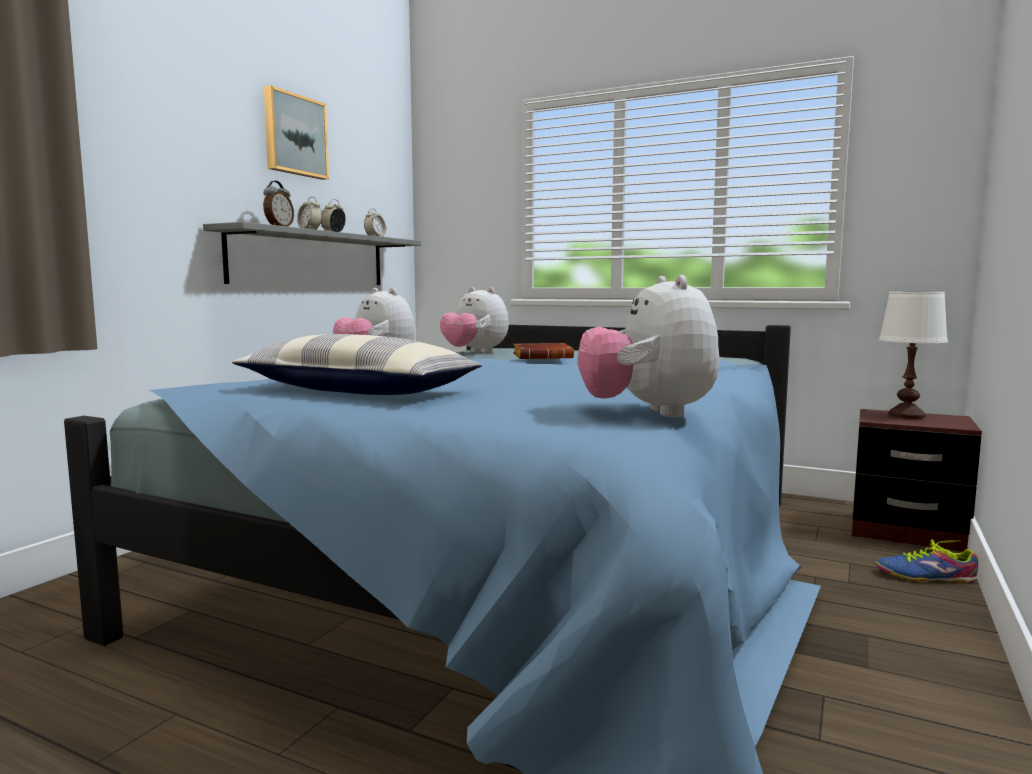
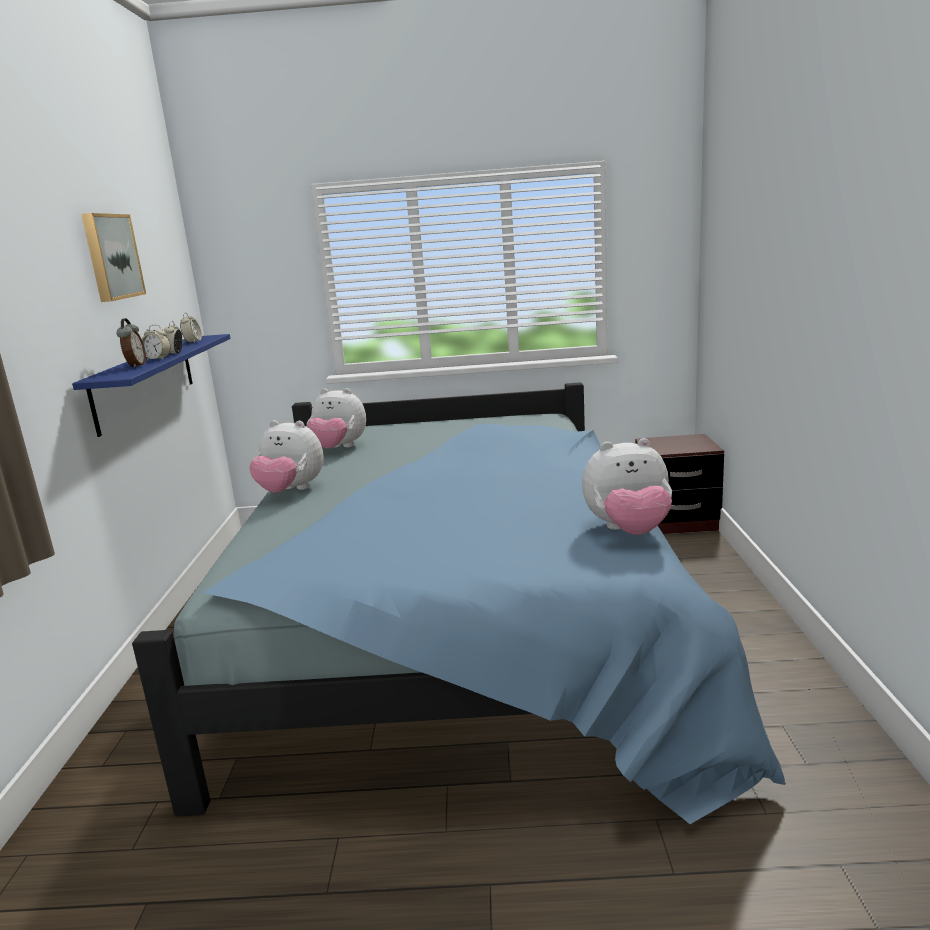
camera: 25 degrees left, 10 degrees up
(311, 259) = (145, 381): grey shelf -> blue shelf
(358, 391) = (393, 550): pillow -> none
(544, 357) = (434, 455): brown book -> none
(647, 413) = (628, 531): plush toy -> plush toy turned 60 degrees counterclockwise
(906, 415) = (670, 441): white table lamp -> none
(926, 576) = (709, 557): shoe -> none

